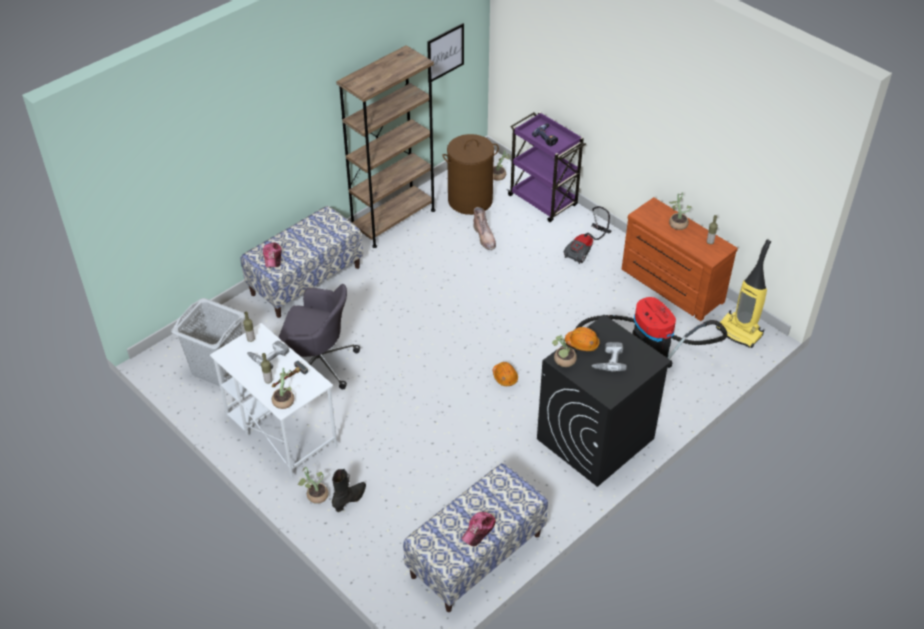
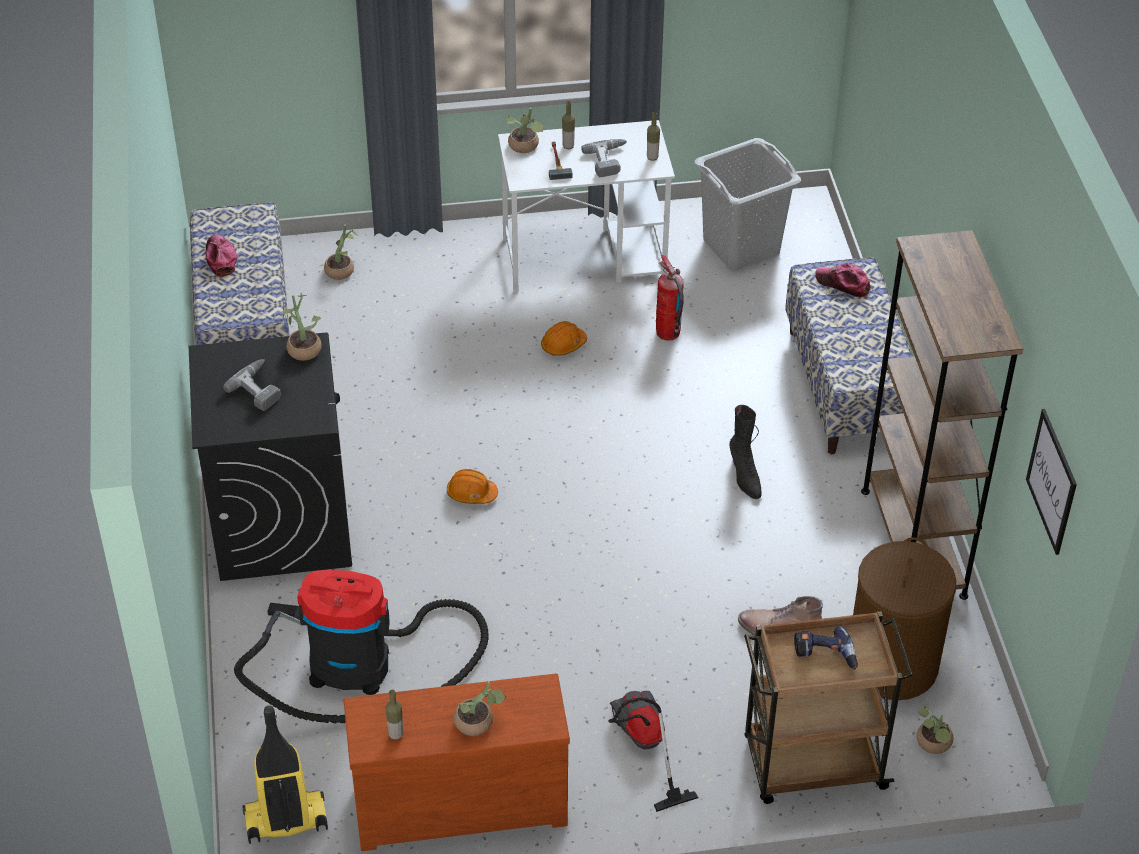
camera: 125 degrees right, 0 degrees up
(315, 495) = (460, 246): potted plant -> potted plant (342, 270)
(318, 363) = (668, 333): grey office chair -> fire extinguisher
(350, 500) = (425, 269): black boot -> black boot (744, 476)
(543, 201) = (812, 764): purple cart -> brown cart
(582, 343) = (312, 381): orange hard hat -> orange hard hat (563, 345)

